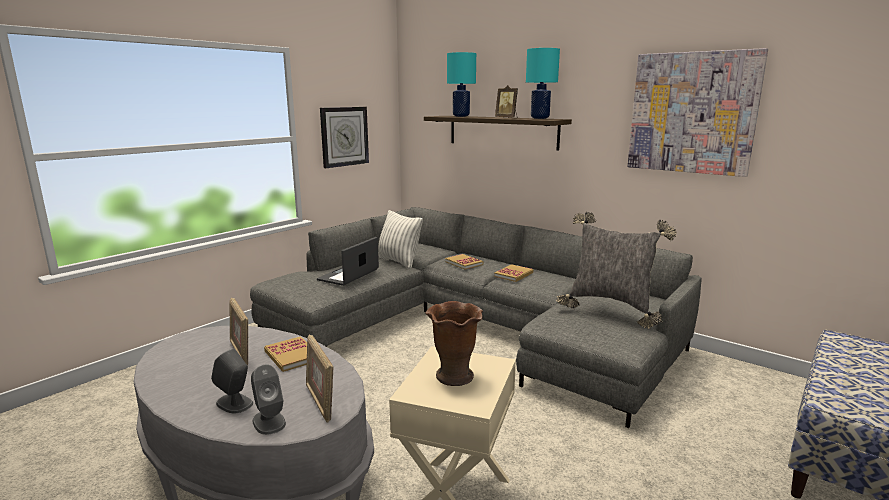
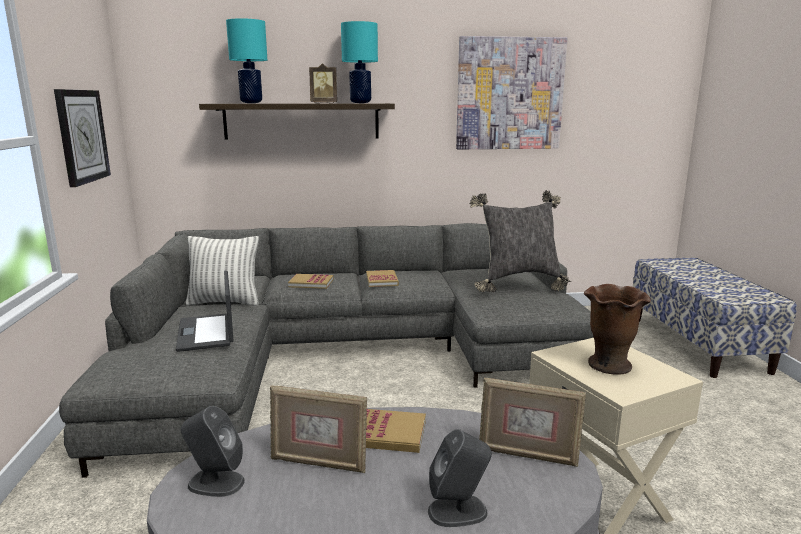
camera: 45 degrees left, 0 degrees up
(268, 421) = (534, 501): grey speaker -> grey speaker (215, 483)

